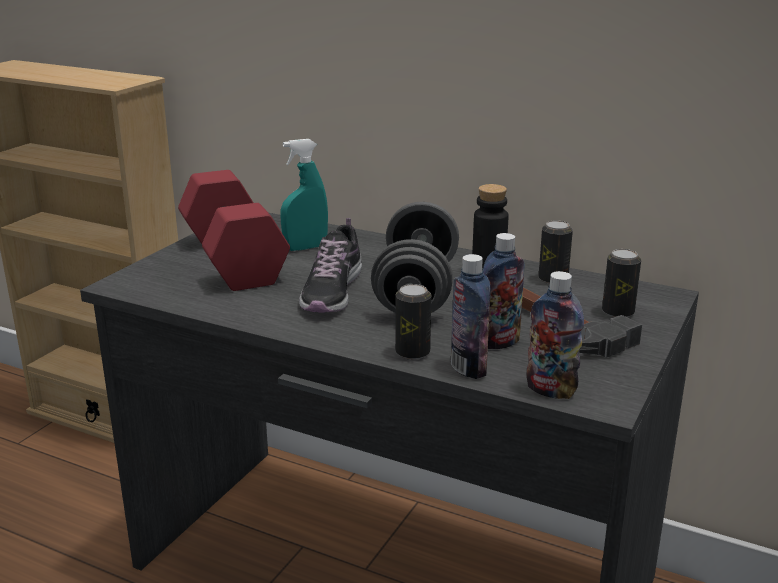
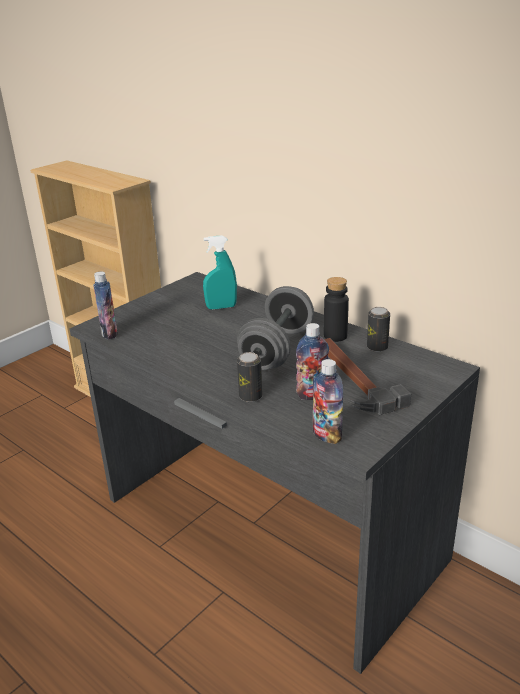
camera: 15 degrees right, 5 degrees up
(230, 259) = (169, 312): red dumbbell -> none
(332, 292) = (221, 344): shoe -> none
(468, 368) = (280, 413): bottle -> bottle (109, 333)
(618, 312) = (408, 379): can -> none

